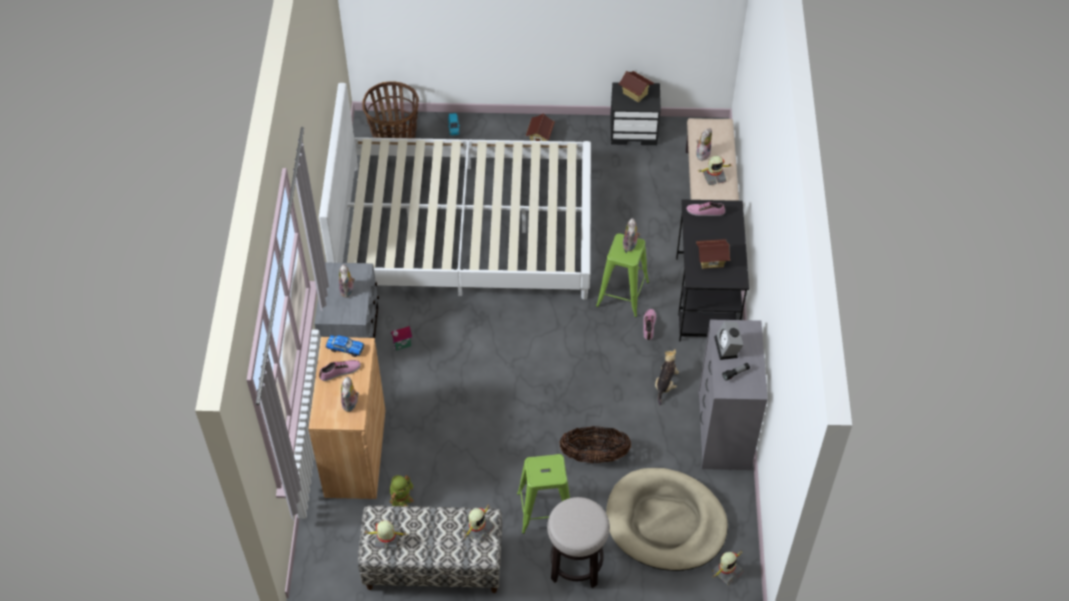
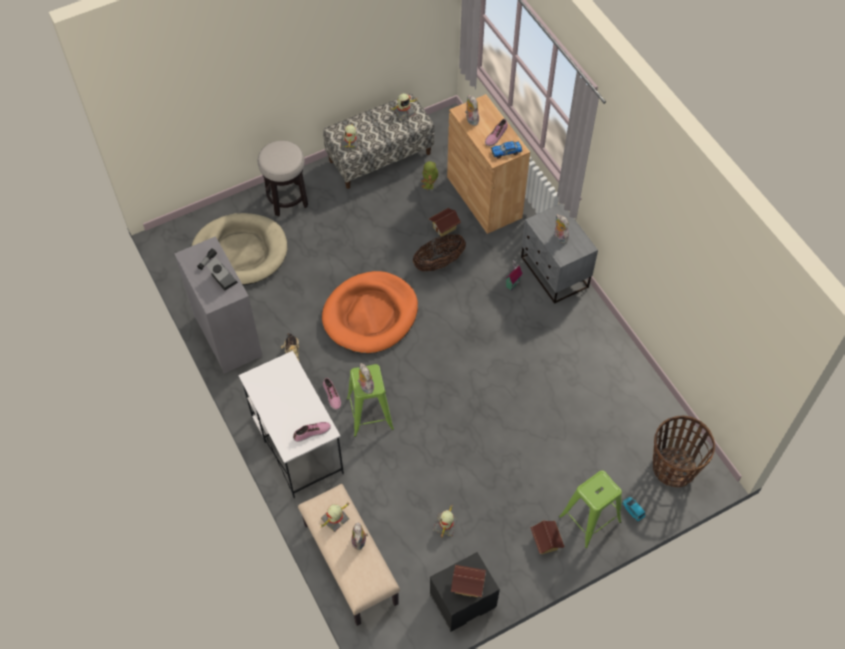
camera: 150 degrees right, 5 degrees up
(465, 230) = (540, 406): white bed -> none
(546, 510) = (328, 222): green stool -> green stool (589, 519)
(564, 384) = (370, 315): none -> orange dog bed
(594, 456) = (316, 273): basket -> basket (439, 263)
(706, 300) = (296, 444): black desk -> white desk
(711, 260) = (282, 385): toy house -> toy house (444, 228)
(726, 571) = (182, 241): toy robot -> toy robot (445, 525)

